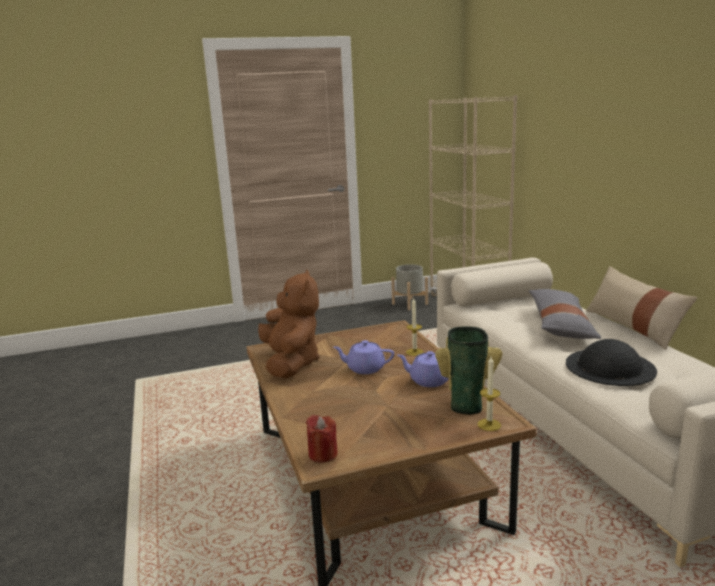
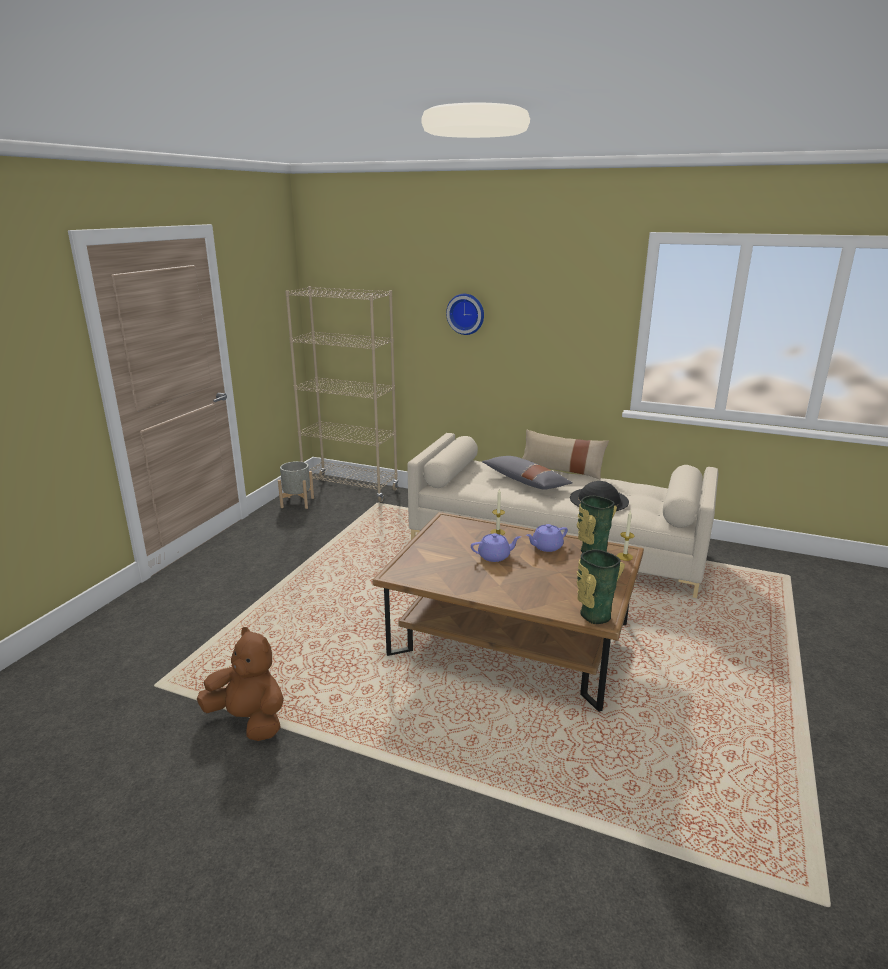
camera: 50 degrees left, 5 degrees up
(291, 363) = (440, 575): brown plush toy -> brown plush toy (249, 719)
(323, 454) = (593, 614): red candle -> vase
(364, 368) = (495, 556): purple teapot -> purple teapot turned 150 degrees counterclockwise
(576, 117) = (466, 313): none -> wall clock

